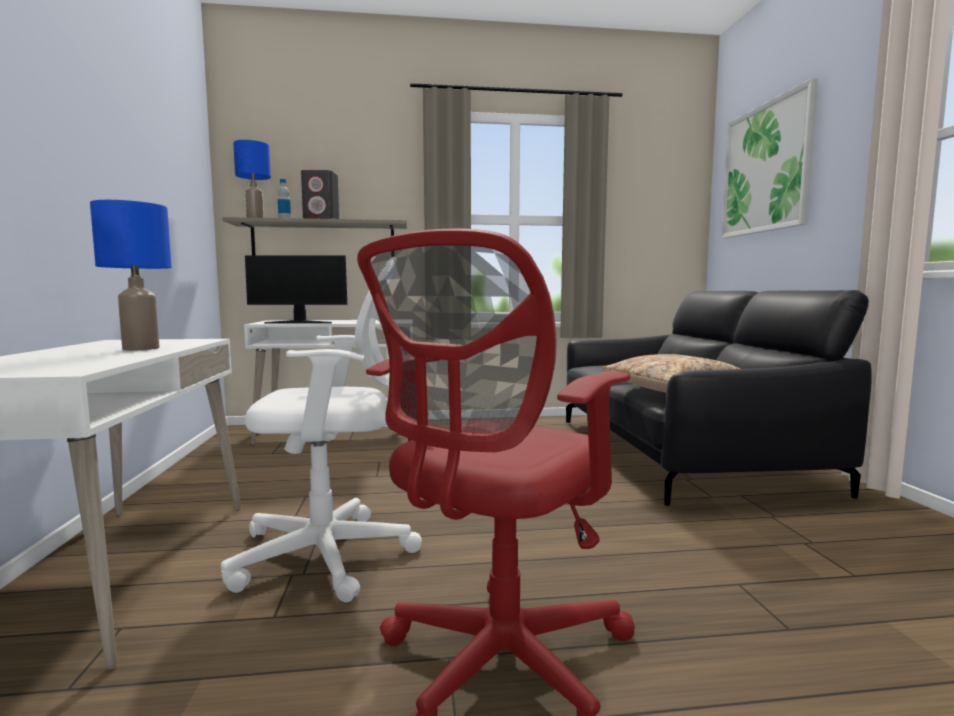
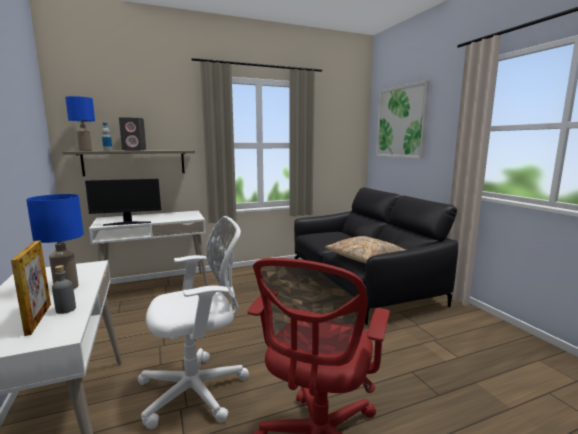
camera: 15 degrees left, 5 degrees up
(65, 361) = (38, 318): none -> picture frame
(110, 358) = (66, 309): none -> grey bottle

